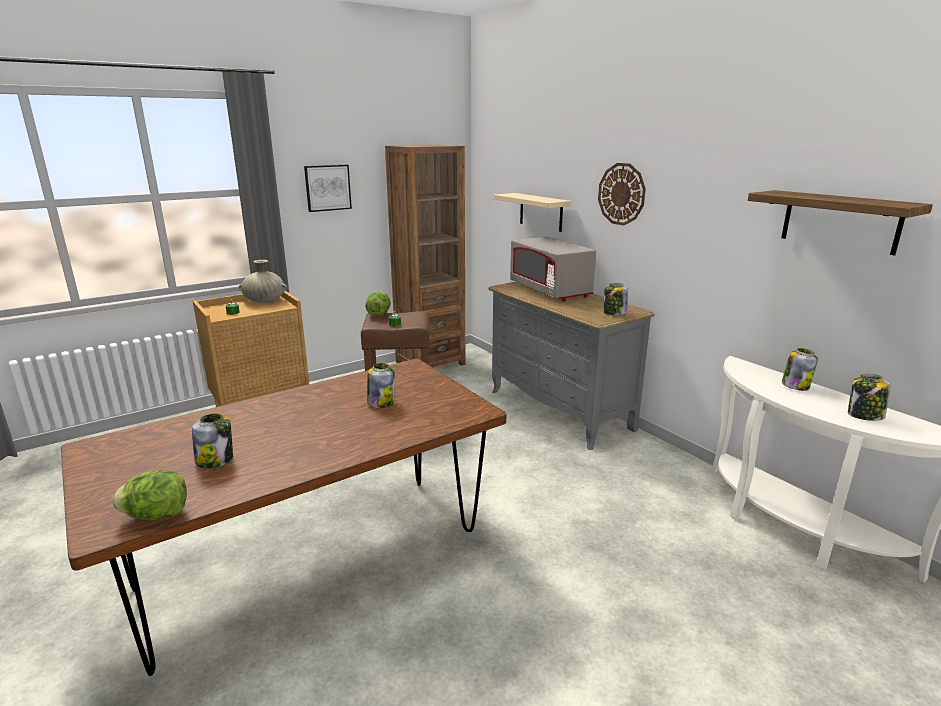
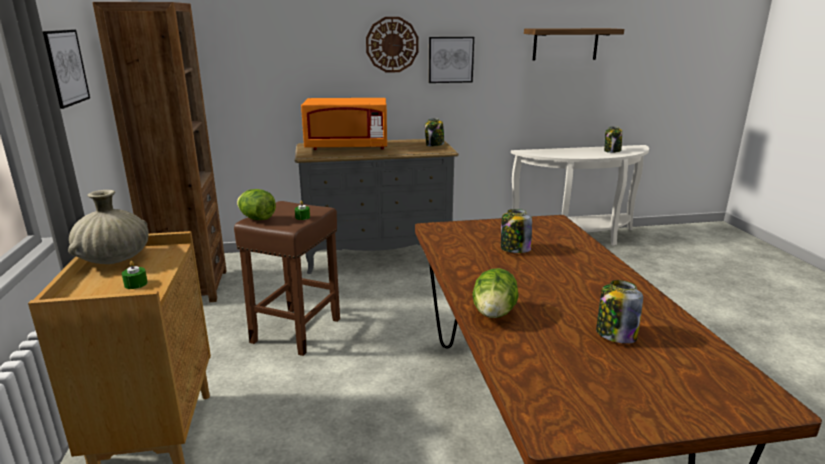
camera: 65 degrees left, 0 degrees up
(157, 516) = (732, 368): lettuce -> lettuce (494, 313)
(541, 212) = (285, 75): beige shelf -> none
(550, 290) = (347, 147): grey microwave -> orange microwave
(676, 220) = (450, 59): none -> picture
(795, 386) = (567, 151): jar -> none

